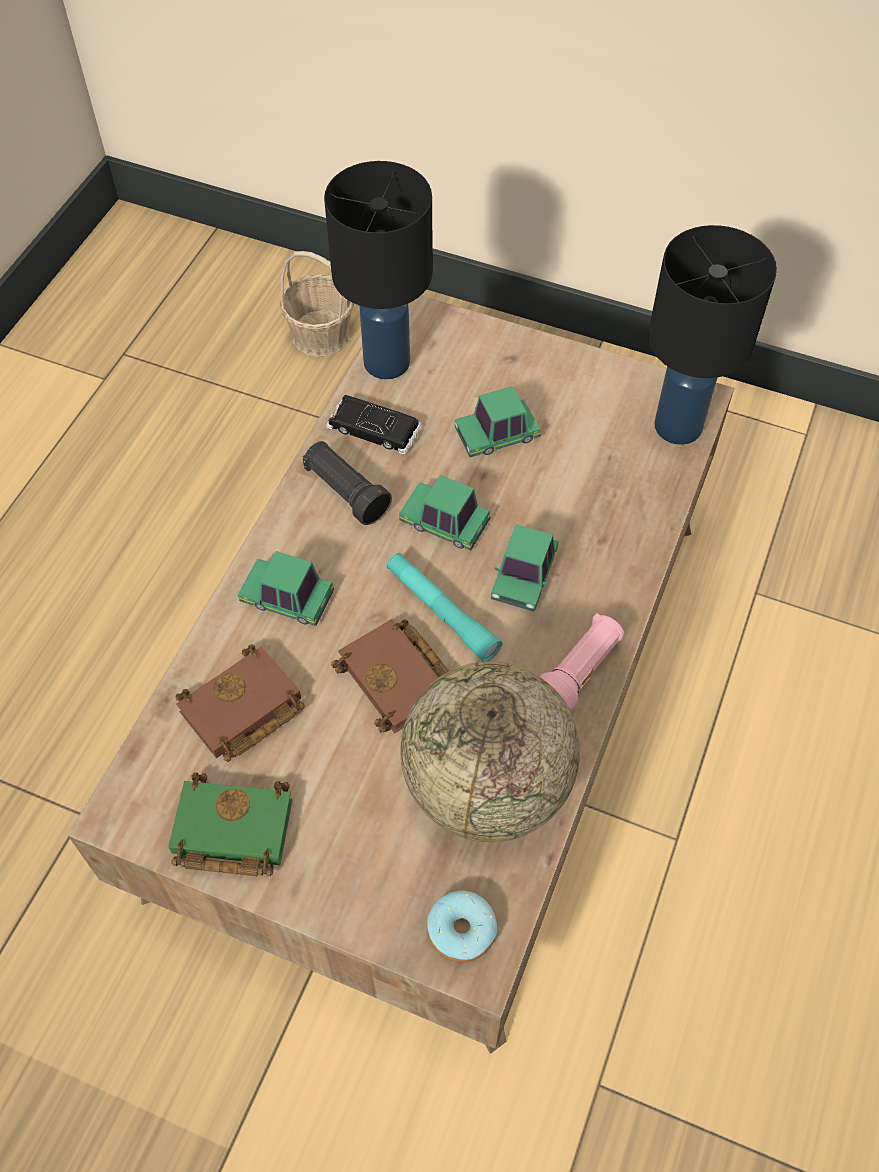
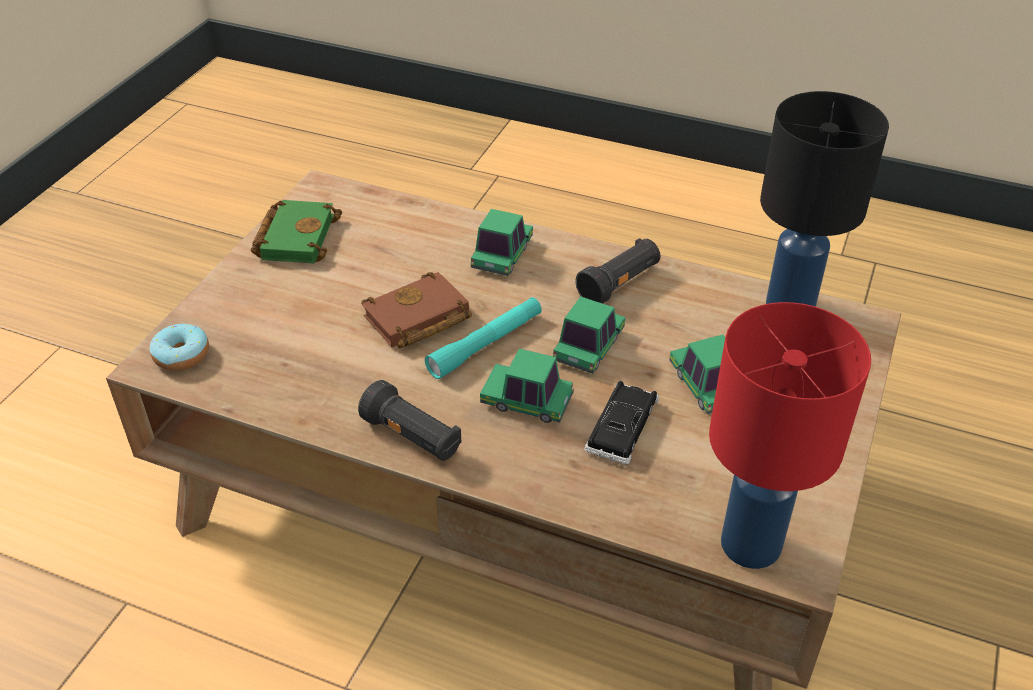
camera: 90 degrees right, 15 degrees down
(241, 712) = (396, 237): brown book -> none
(320, 334) = (954, 392): basket -> none
(374, 429) = (699, 299): black toy car -> black toy car (622, 427)
(487, 785) = (305, 372): globe -> none
(579, 672) = (413, 437): pink flashlight -> black flashlight
(677, 427) = (748, 544): black table lamp -> red table lamp

